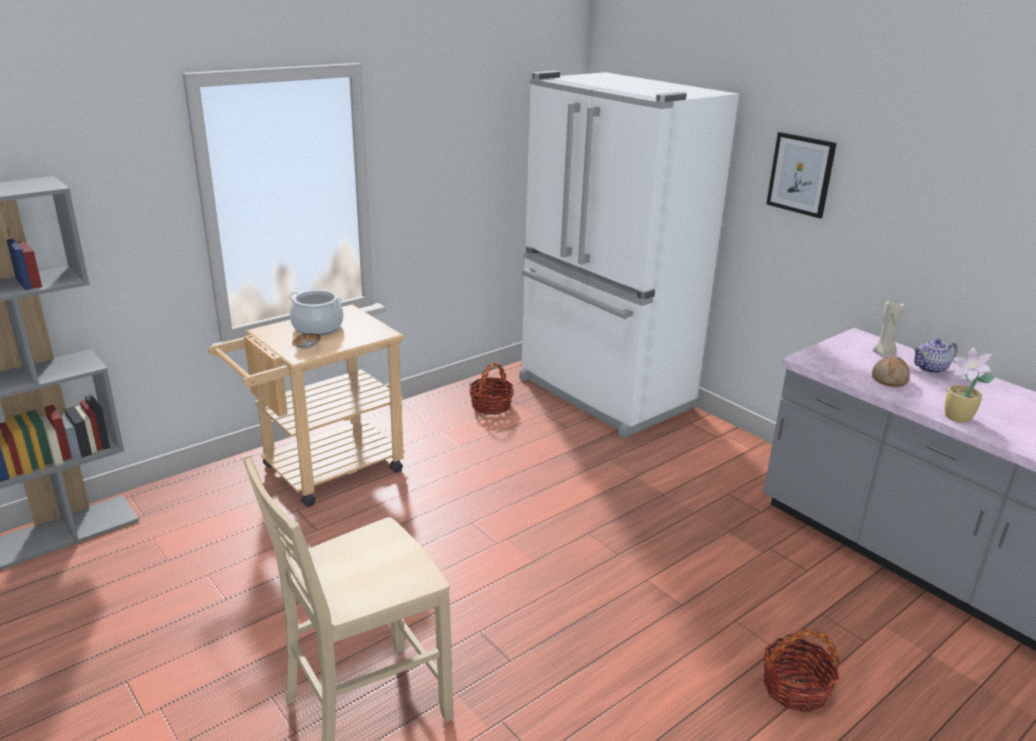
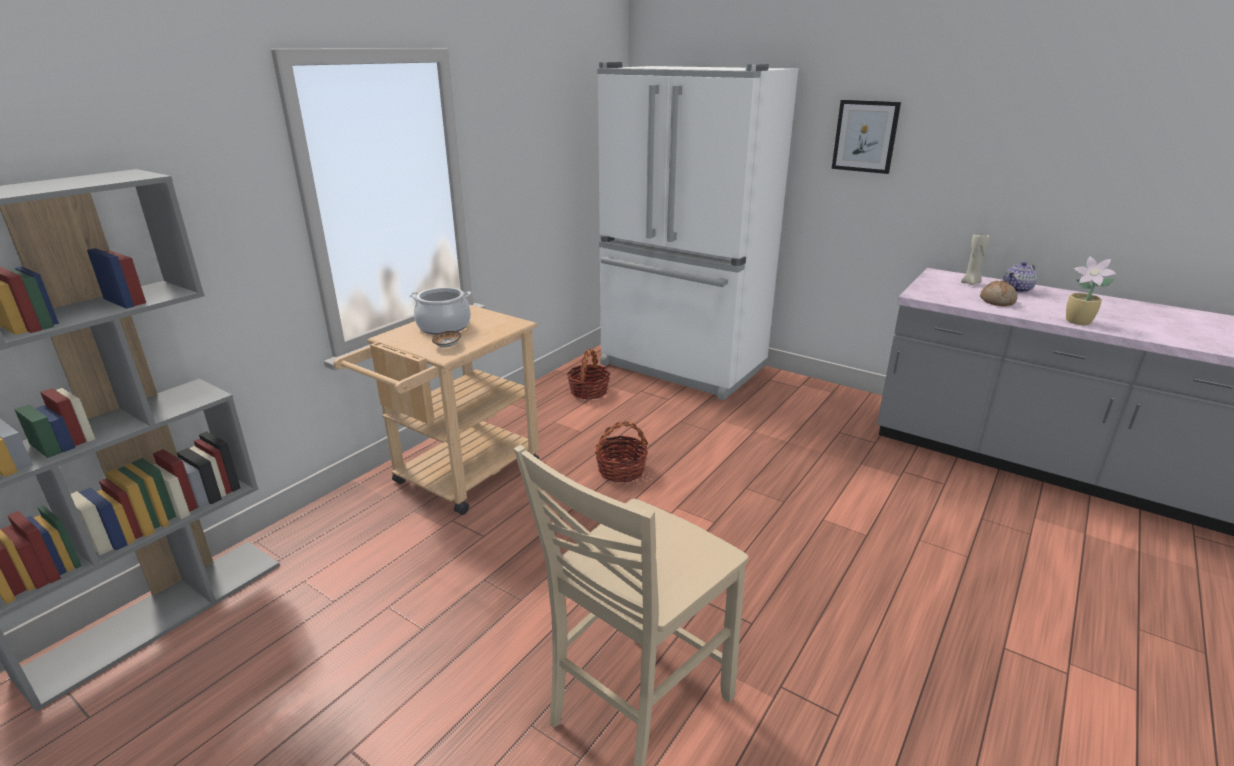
camera: 15 degrees left, 0 degrees up
(795, 688) = (1007, 588): basket -> basket (621, 470)

